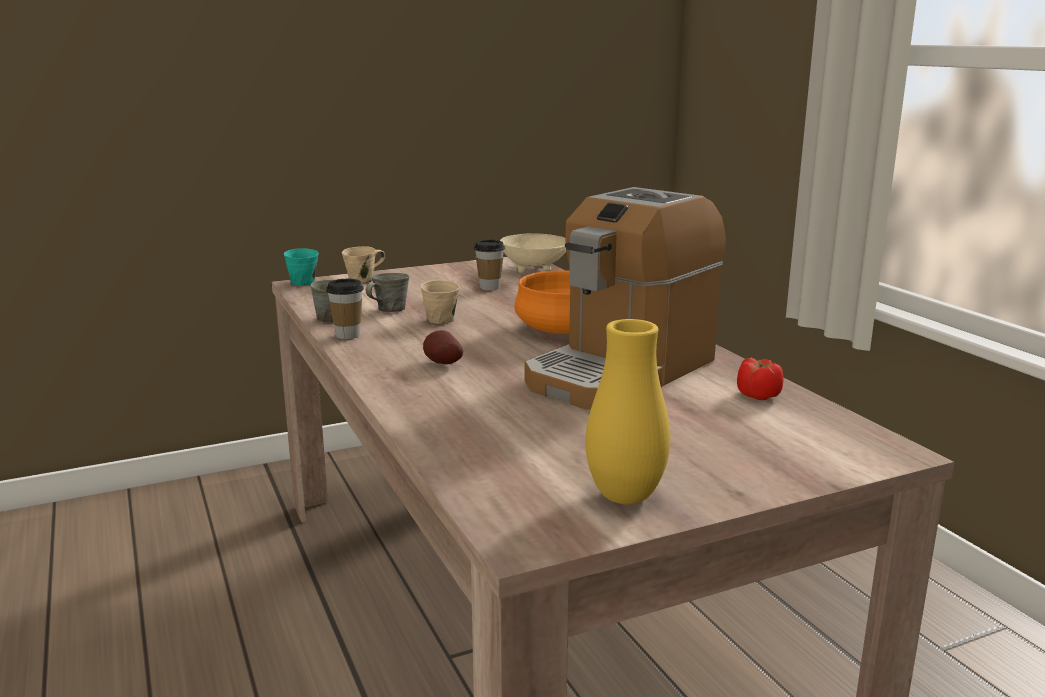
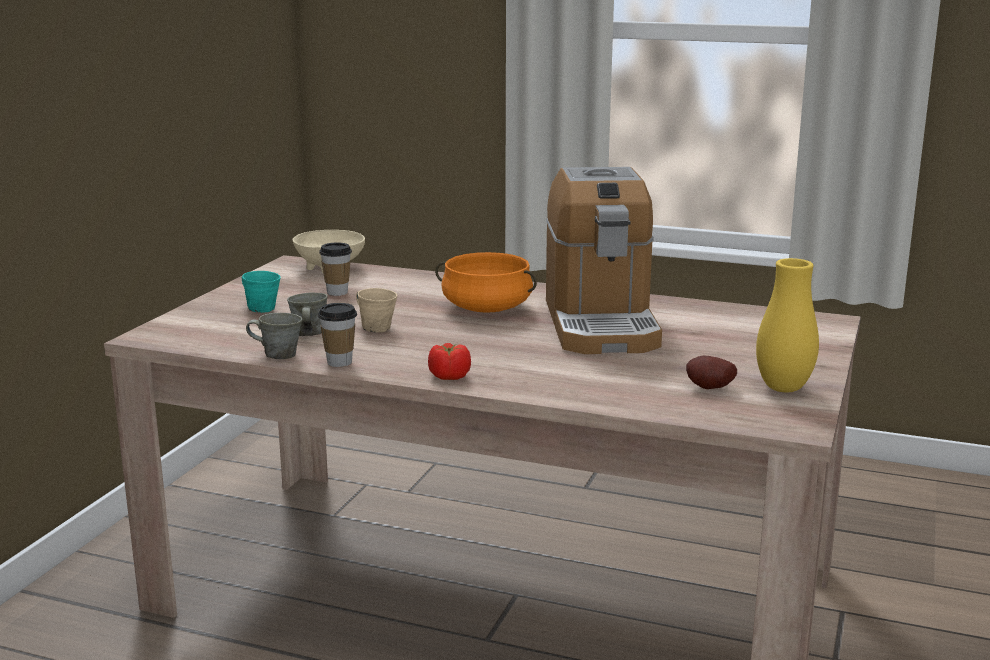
camera: 45 degrees left, 0 degrees up
(304, 282) = (145, 334): turquoise mug -> turquoise mug (261, 308)
(363, 280) = (201, 316): beige mug -> none
(441, 363) = (475, 357): potato -> potato (709, 389)
(758, 395) = (706, 312): tomato -> tomato (449, 376)

